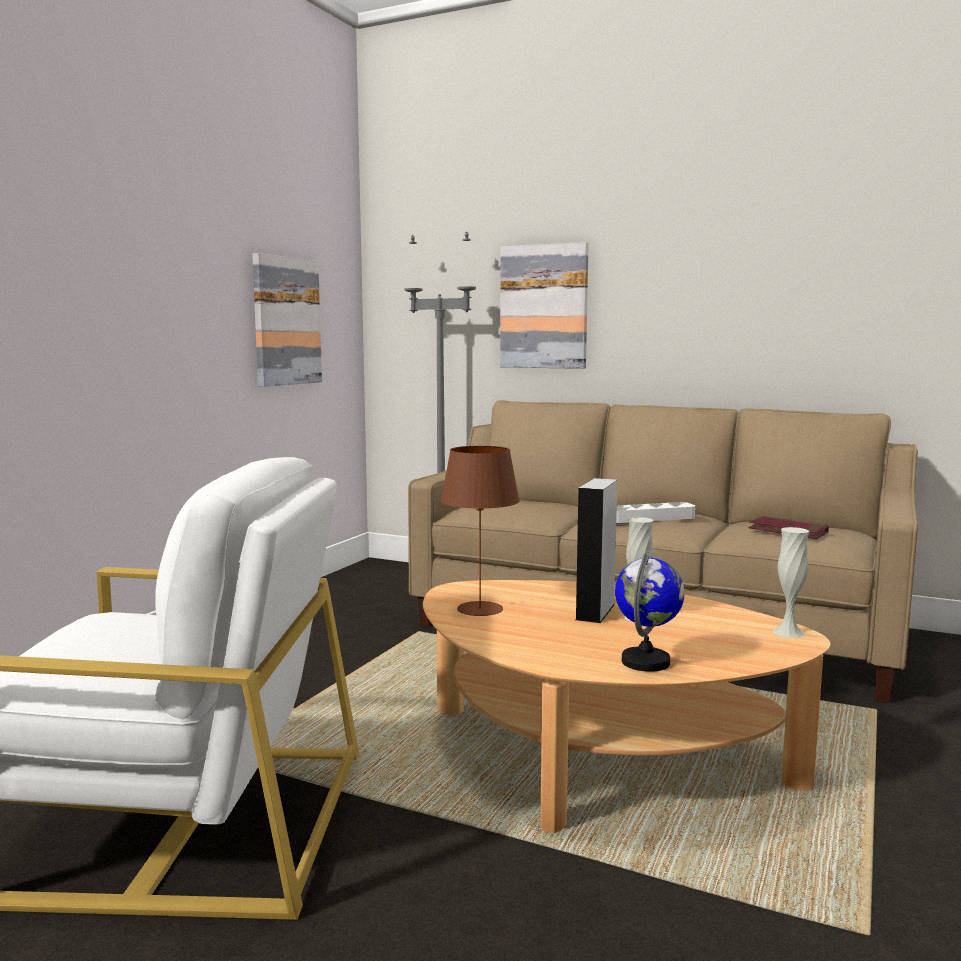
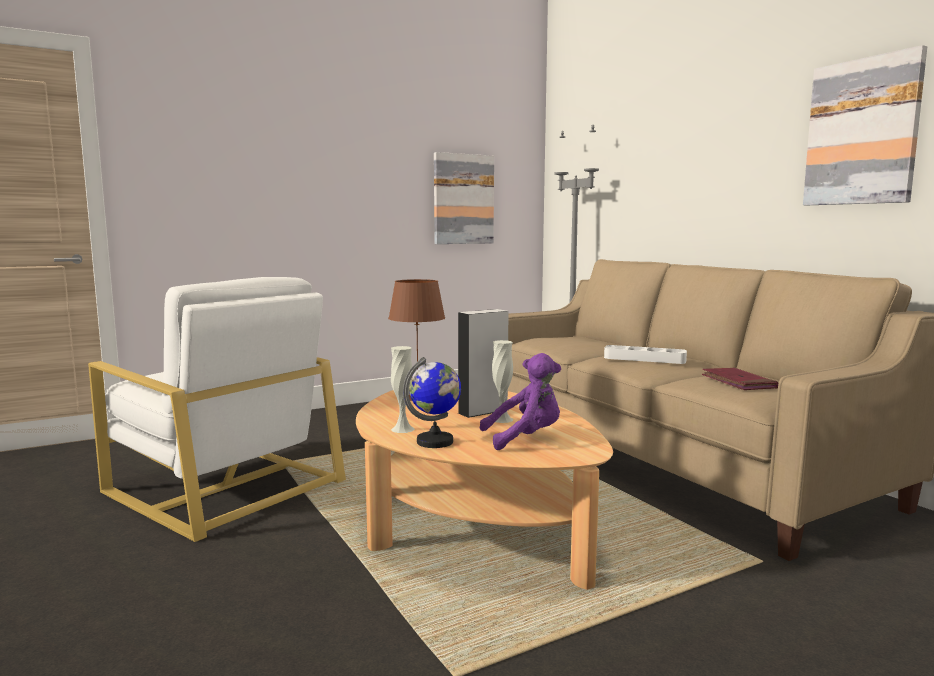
camera: 35 degrees right, 0 degrees up
(544, 307) = (650, 182): picture -> picture (862, 132)
(713, 634) = (525, 438): none -> purple plush toy
(788, 632) = (585, 449): white vase -> white vase (402, 429)

